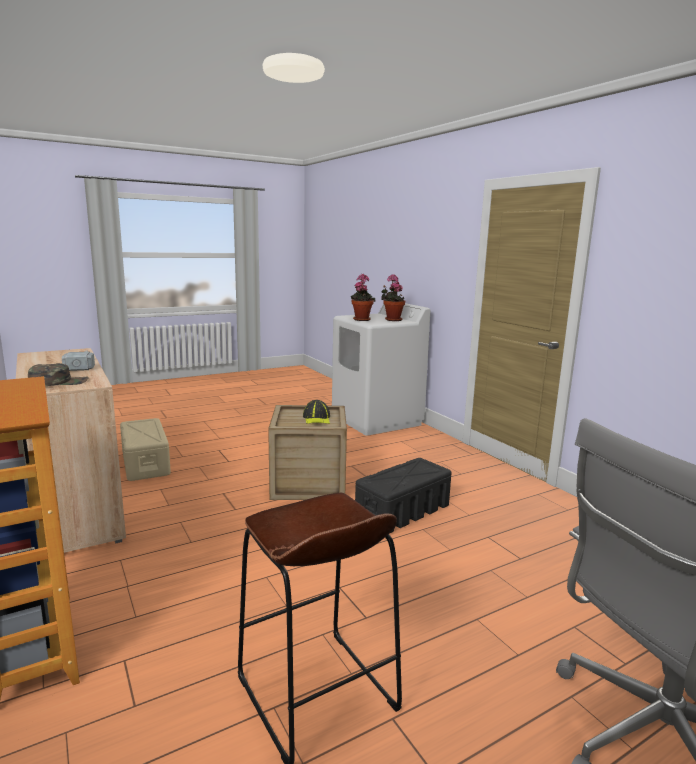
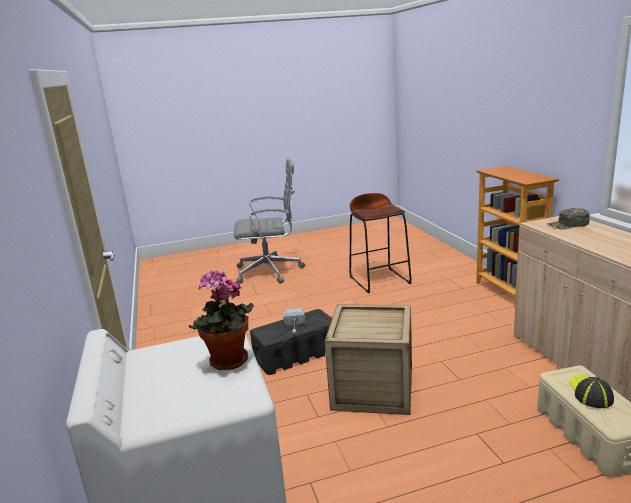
camera: 165 degrees left, 5 degrees up
(82, 365) = (593, 244): hammer -> hammer (294, 328)
(317, 418) = (361, 322): cap -> cap (590, 393)
(392, 320) = (161, 363): potted plant -> none

